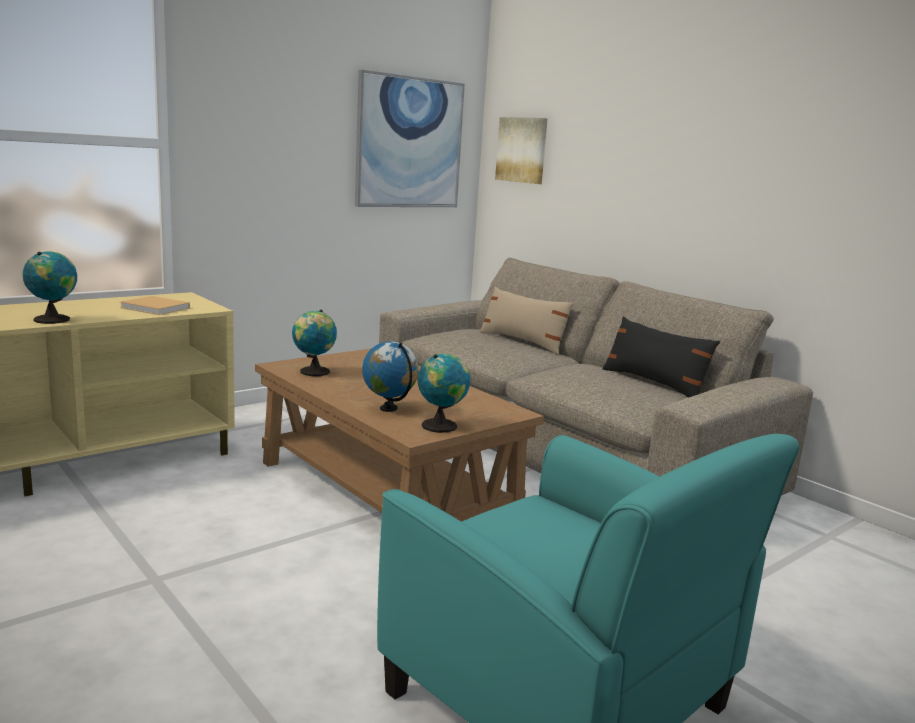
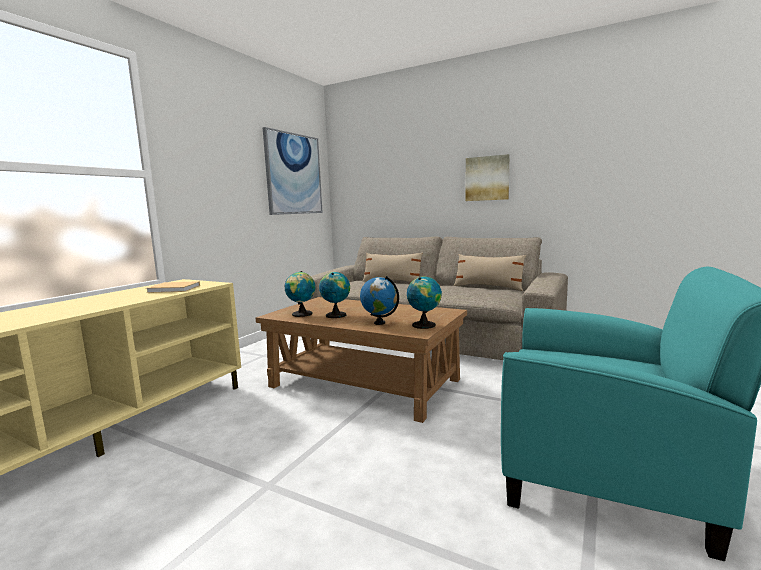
camera: 20 degrees left, 5 degrees down
(54, 319) = (104, 305): globe -> globe (336, 315)
(522, 150) = (359, 174): picture -> picture (487, 178)
(654, 383) = (488, 287): black pillow -> beige pillow

